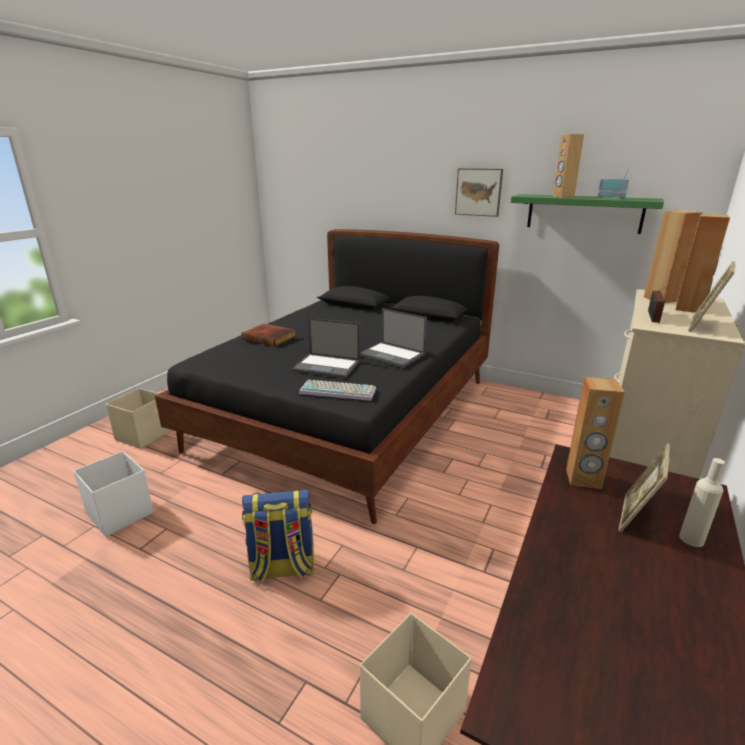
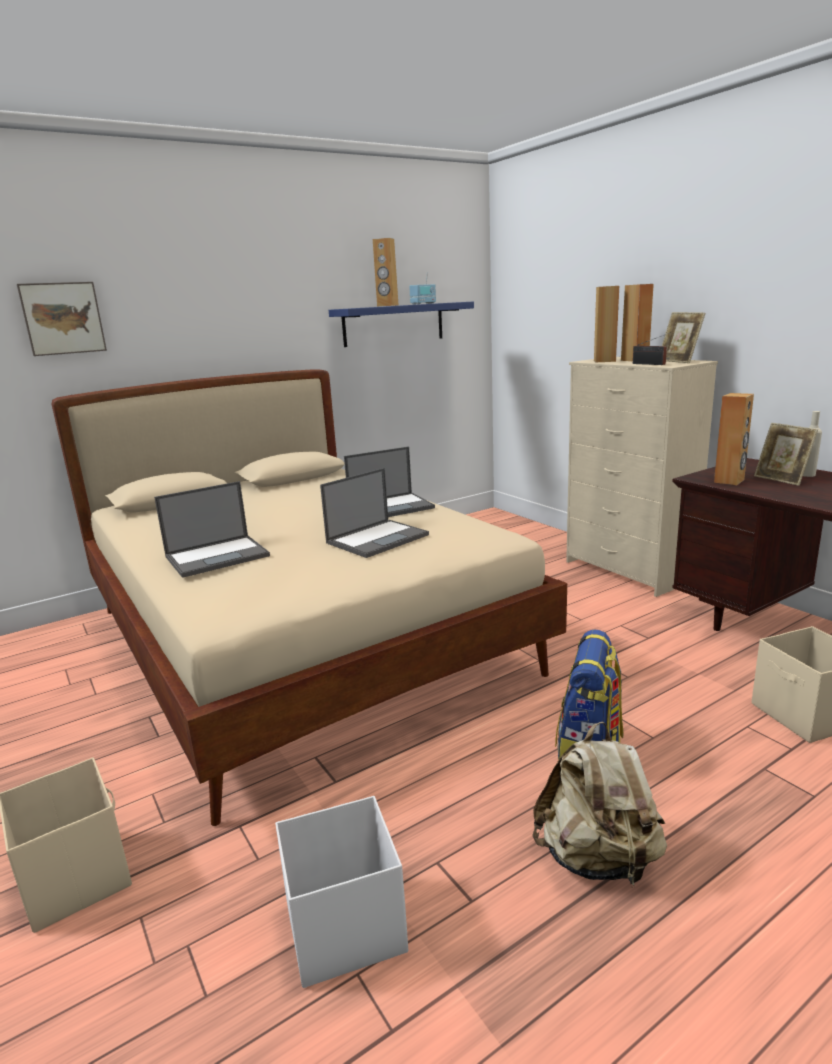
camera: 60 degrees left, 5 degrees down
(178, 593) = (597, 859): none -> beige backpack
(270, 337) = (218, 556): book -> laptop
(339, 390) = (461, 541): keyboard -> none
(349, 414) = (300, 641): black bed -> beige bed
(479, 192) = (281, 311): picture -> picture (62, 318)
(584, 213) = (393, 324): green shelf -> blue shelf

